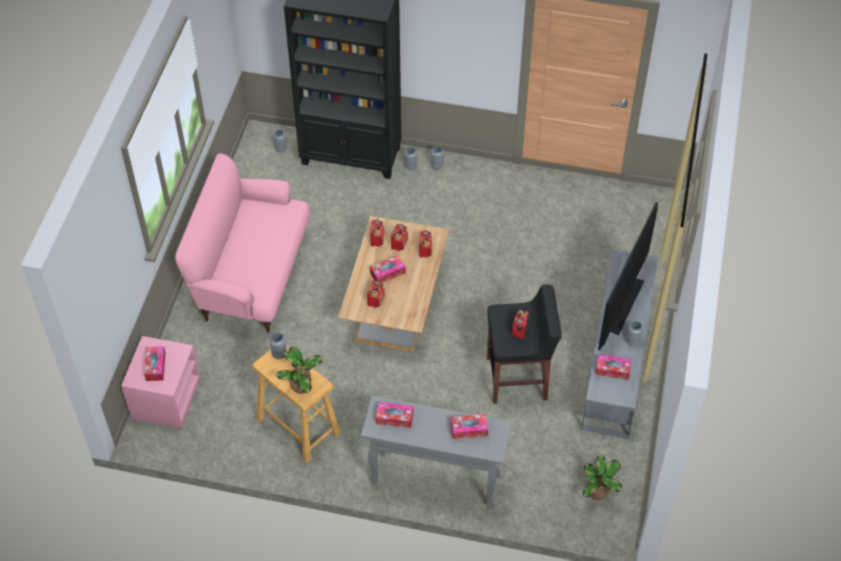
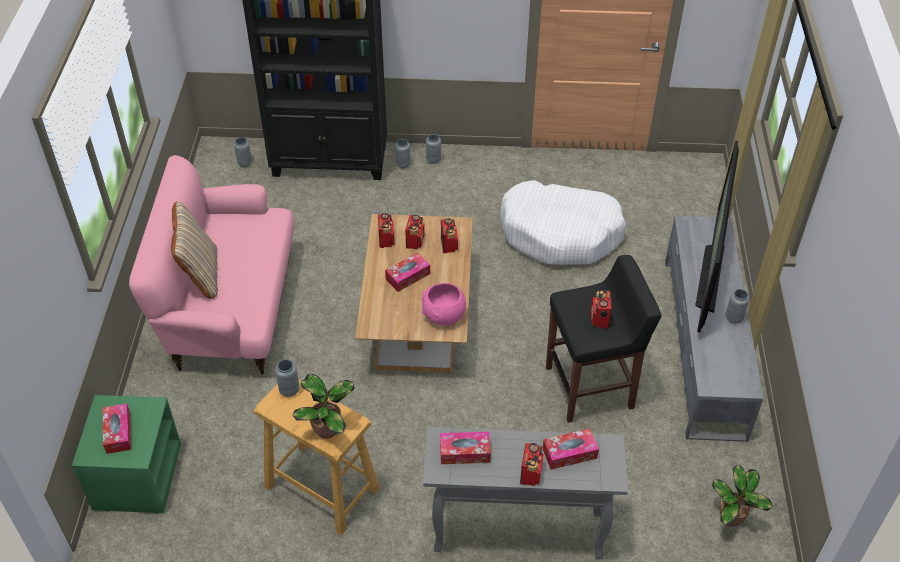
camera: 10 degrees left, 5 degrees down
(165, 398) = (137, 476): pink nightstand -> green nightstand
(230, 250) = (200, 274): none -> beige pillow
(376, 300) = (400, 310): radio -> radio (531, 473)
(408, 309) = (443, 316): none -> pink bowl
(527, 246) = (560, 233): none -> white dog bed
(612, 370) = (720, 355): tissue box -> none

